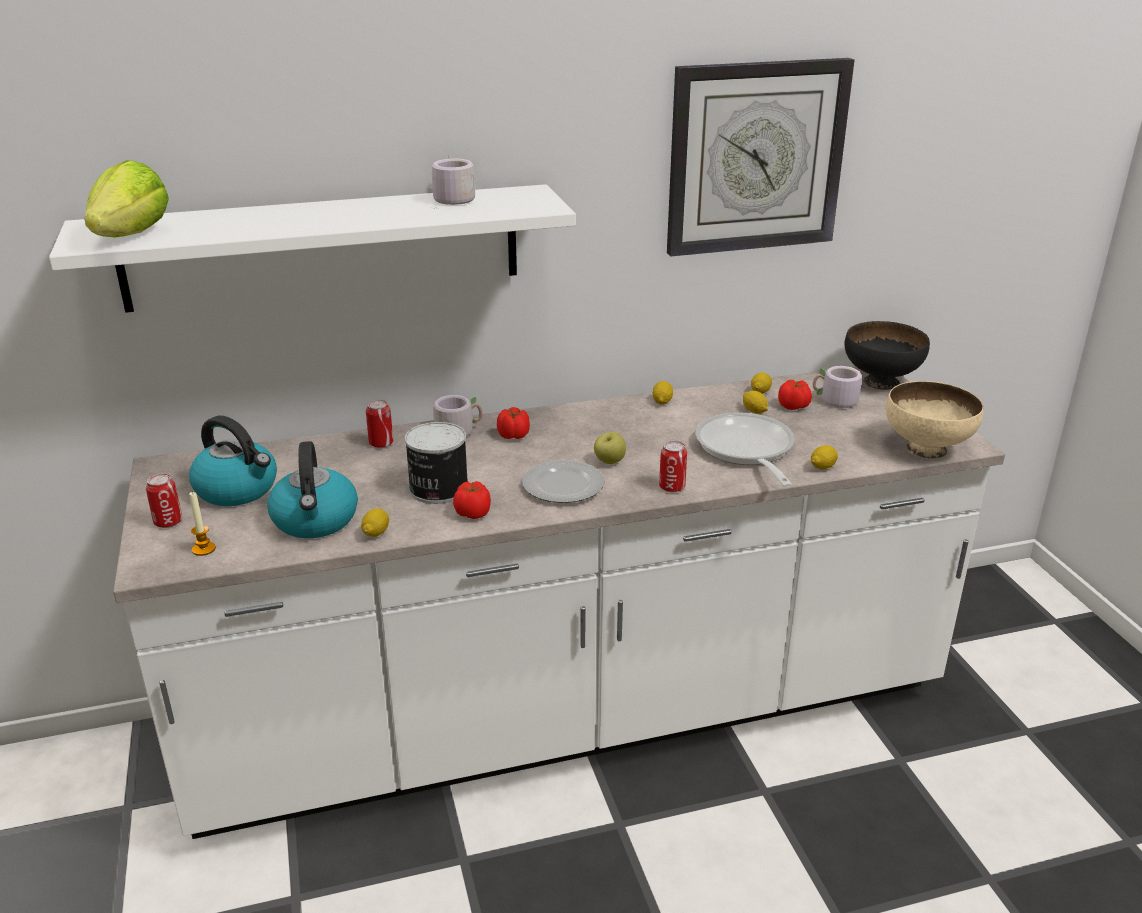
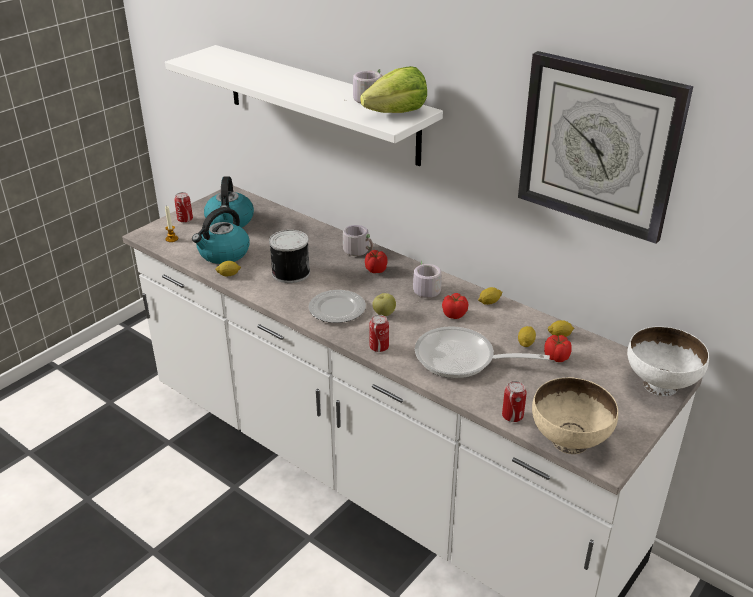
camera: 55 degrees right, 5 degrees up
(131, 235) = (209, 62): lettuce -> lettuce (397, 113)
(381, 443) = (317, 236): can -> can (512, 416)
(473, 513) = (277, 293): tomato -> tomato (455, 314)
(746, 451) = (462, 359): frying pan -> frying pan turned 120 degrees counterclockwise
(822, 467) = (479, 399): lemon -> none
(834, 402) = (591, 373): grey mug -> grey mug (424, 290)
(881, 381) = (661, 385): black bowl -> white bowl

